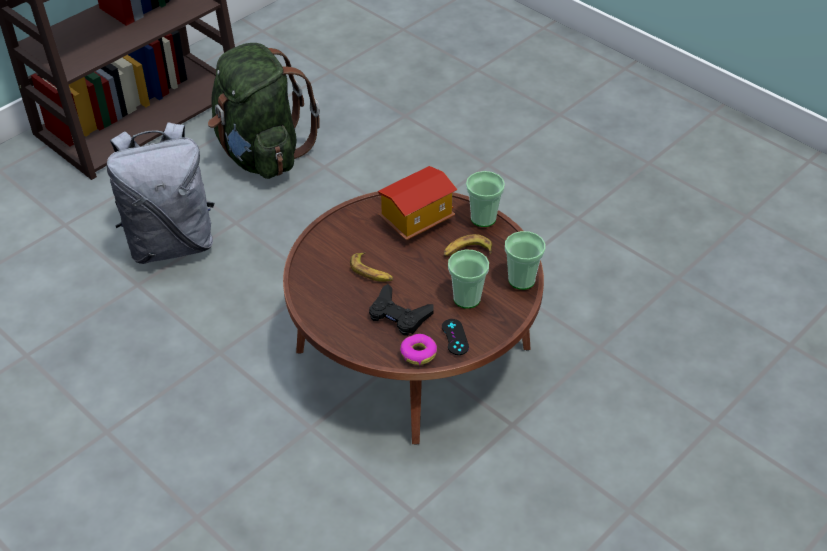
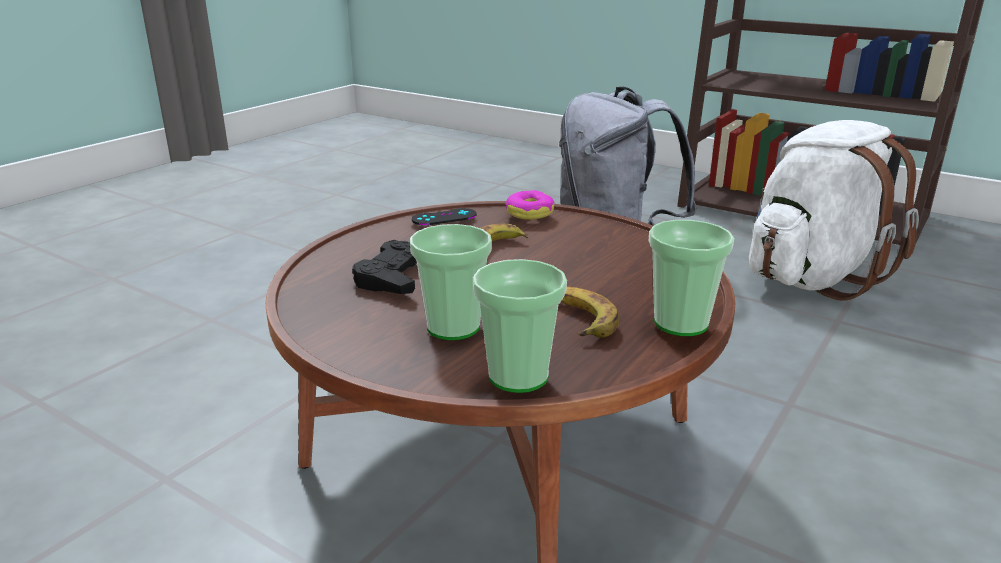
camera: 80 degrees right, 20 degrees down
(261, 154) = (812, 278): green backpack -> white backpack
(416, 219) = (633, 267): toy house -> none
(418, 353) = (310, 292): donut -> donut (529, 213)
(455, 337) = (347, 319): black game controller -> black game controller (444, 217)

